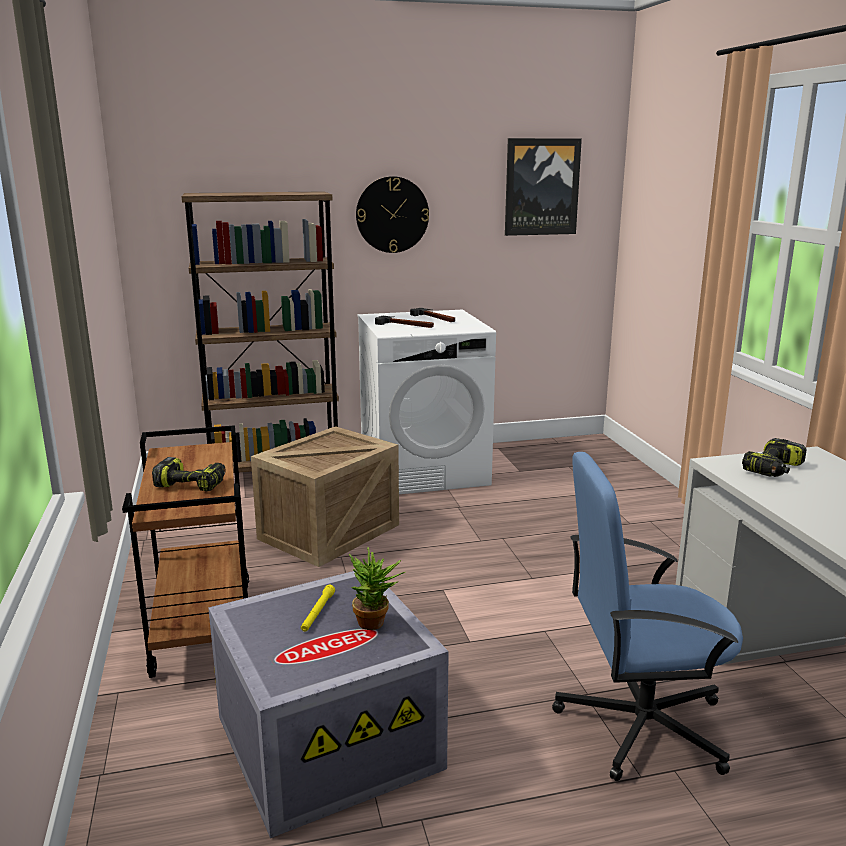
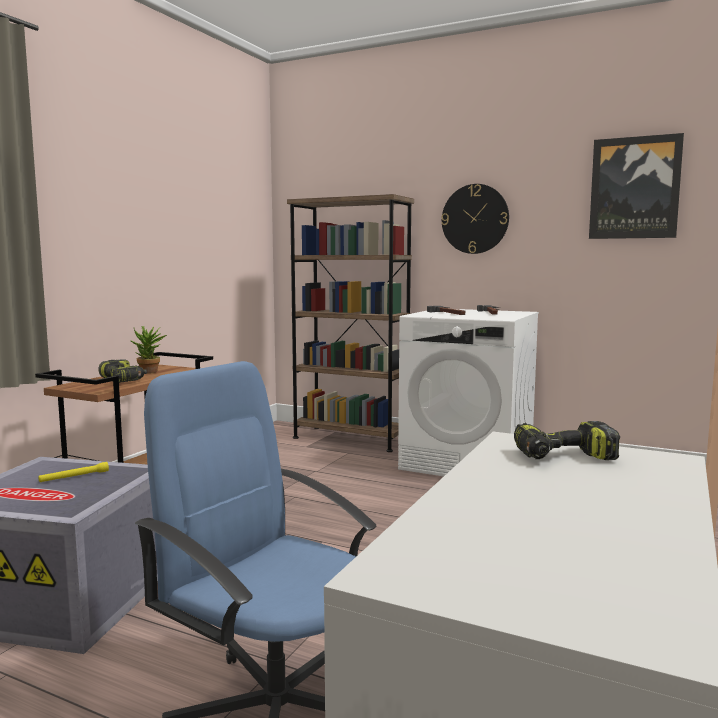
camera: 40 degrees right, 10 degrees down
(329, 531) = (319, 480): crate -> none
(376, 624) = (83, 494): potted plant -> potted plant (150, 372)

